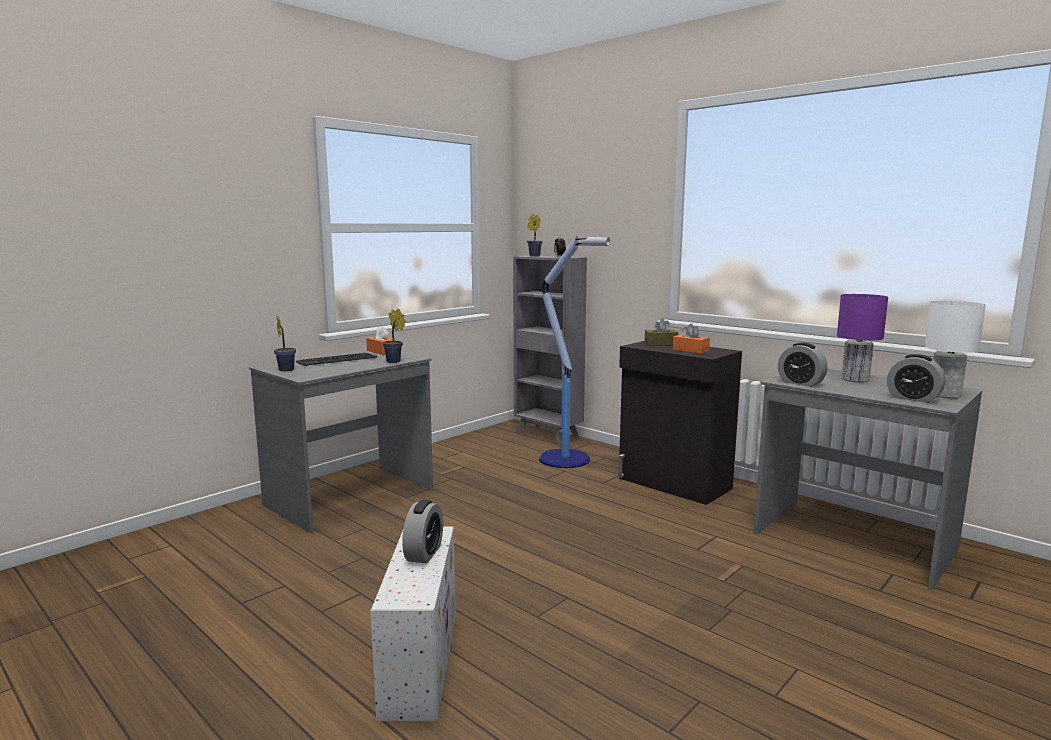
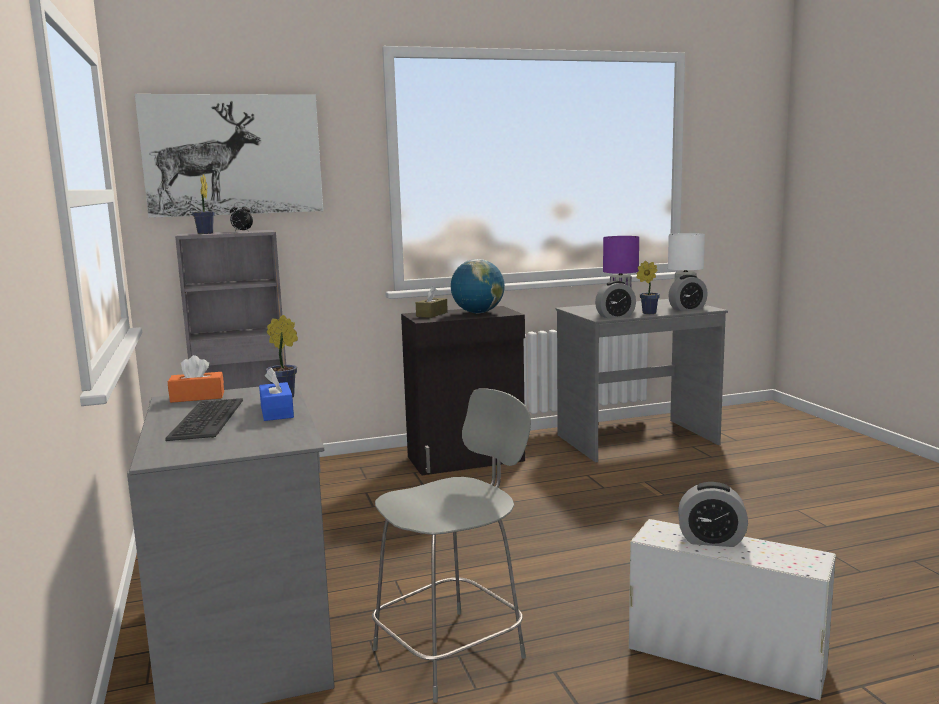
camera: 60 degrees left, 0 degrees up
(286, 369) = (214, 448): potted plant -> potted plant (647, 313)
(360, 365) = (277, 412): none -> blue tissue box
(367, 554) = (453, 651): none -> grey stool
(424, 553) = (711, 540): alarm clock -> alarm clock turned 150 degrees clockwise
(566, 459) = (336, 484): floor lamp -> none
(571, 200) = (233, 155): none -> picture
(690, 350) = (478, 313): orange tissue box -> globe

